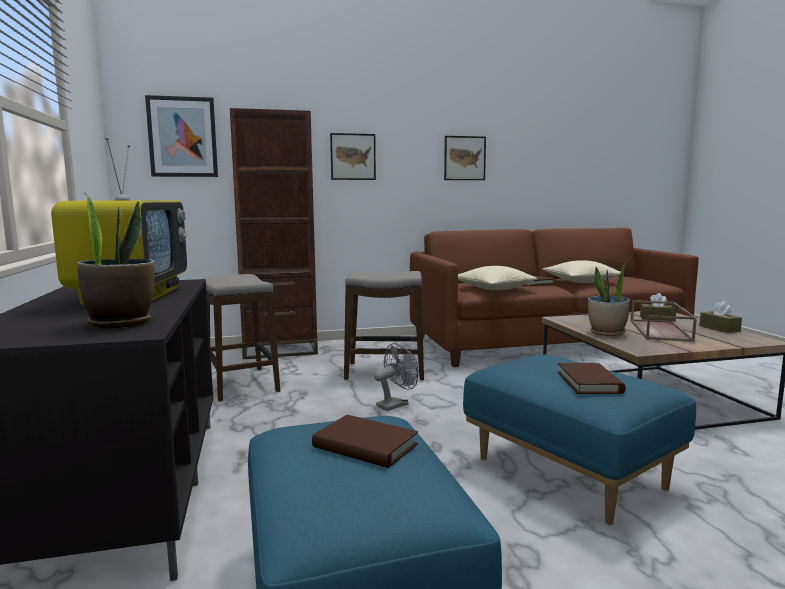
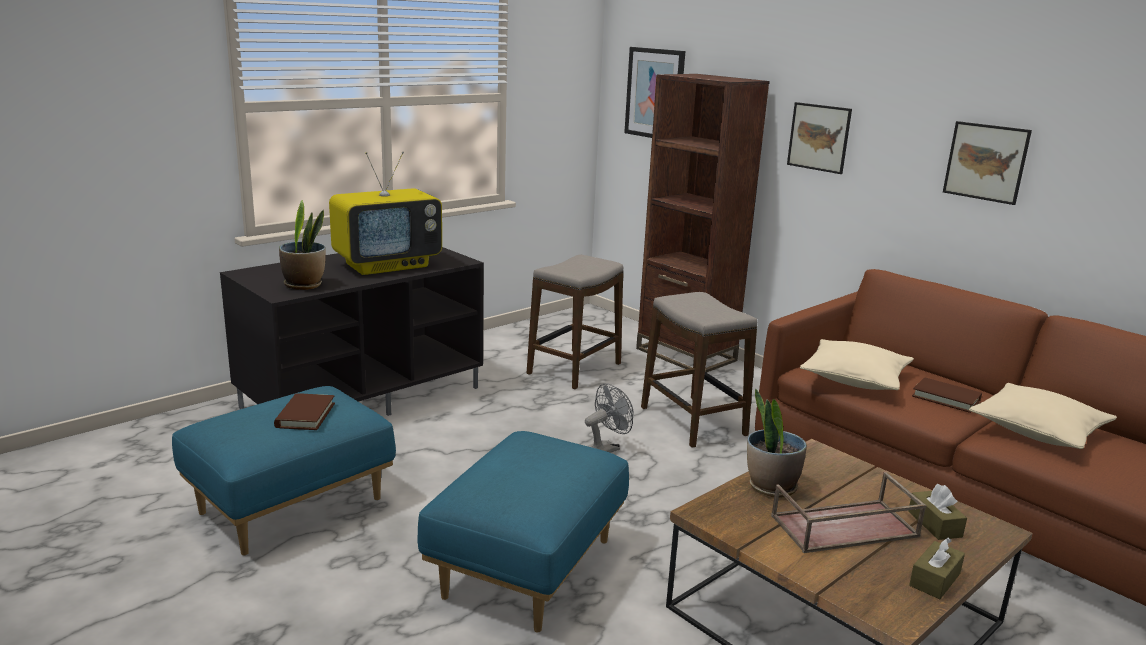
camera: 60 degrees right, 10 degrees up
(396, 404) = (606, 449): grey fan -> grey fan turned 60 degrees counterclockwise
(589, 382) = (508, 480): brown book -> none

